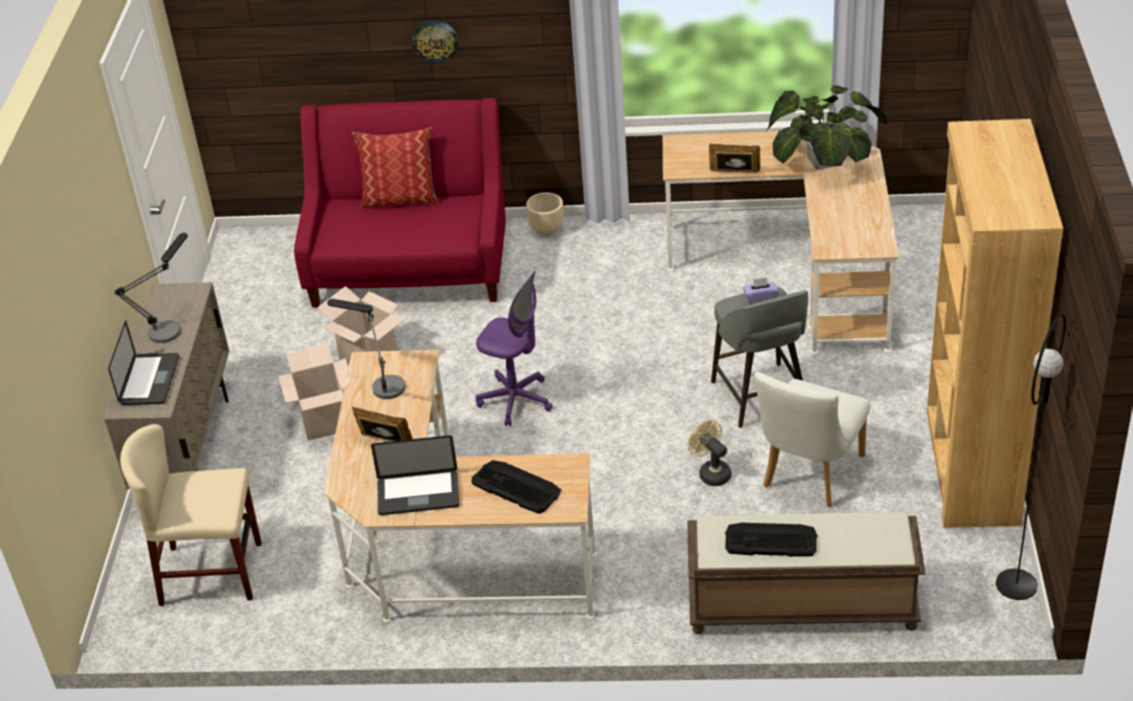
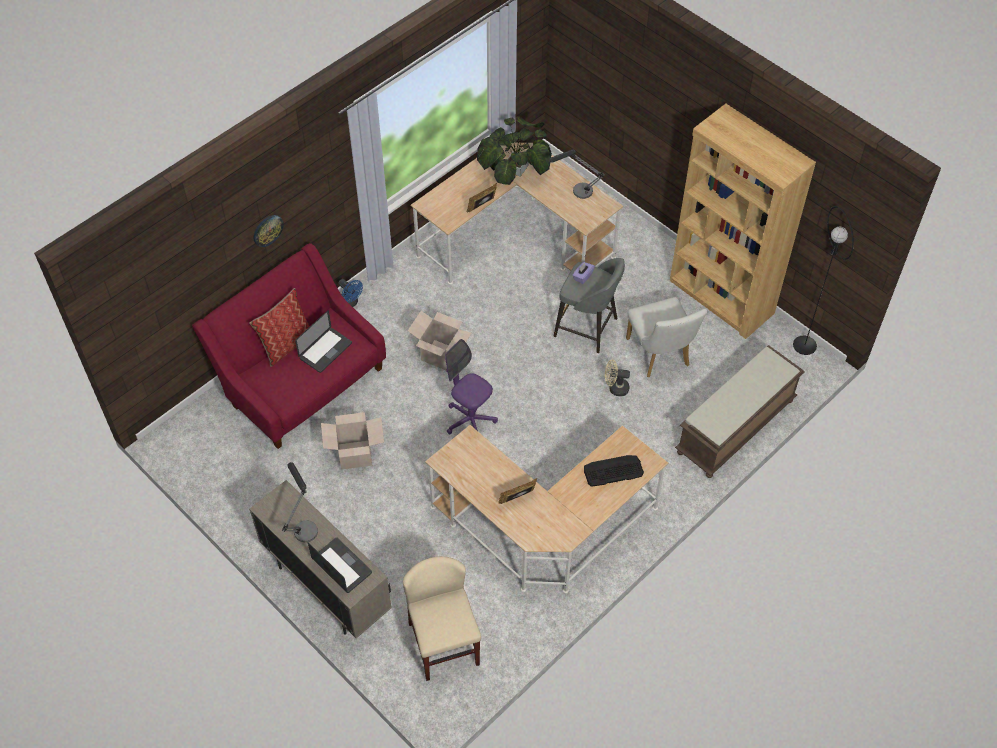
camera: 50 degrees left, 15 degrees up
(211, 573) = (444, 644): beige chair -> beige chair turned 120 degrees clockwise
(324, 421) = (383, 512): cardboard box -> cardboard box (440, 355)
(380, 385) = (468, 468): table lamp -> table lamp (577, 192)
(418, 494) = (573, 513): laptop -> laptop (325, 350)
(516, 400) = (470, 420): purple office chair -> purple office chair turned 120 degrees counterclockwise
(547, 230) = (350, 303): beige planter -> blue fan
(770, 540) = (731, 406): keyboard -> none

